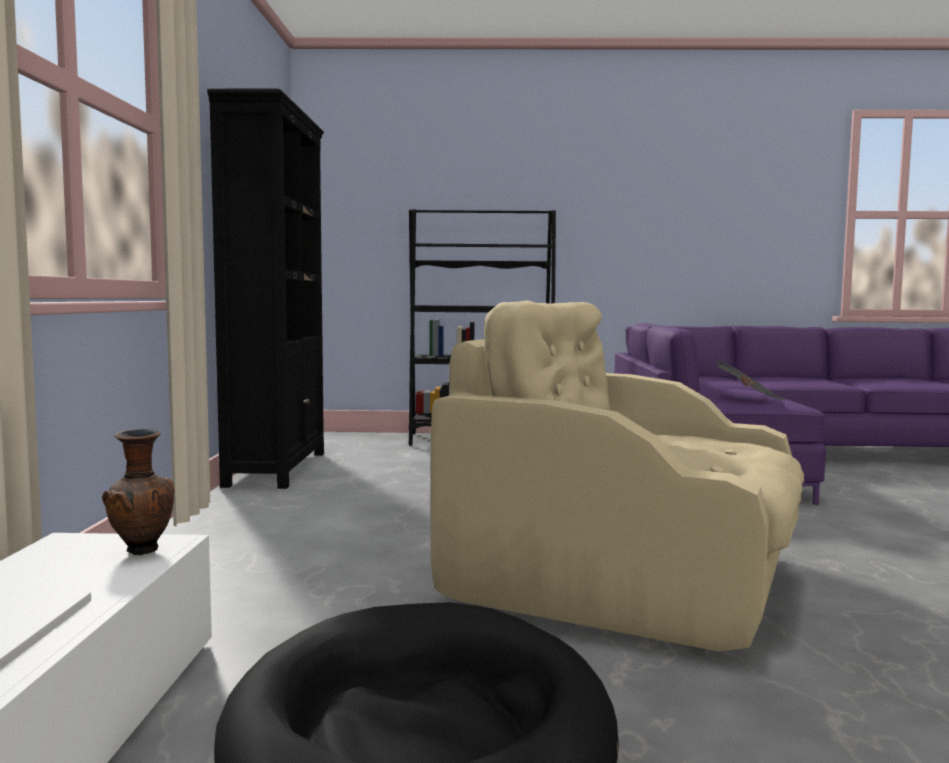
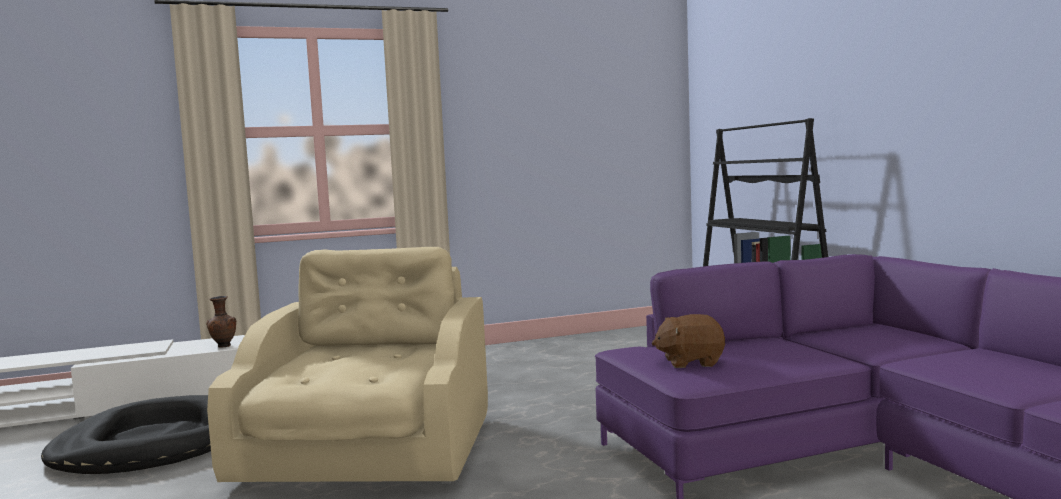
camera: 70 degrees right, 0 degrees up
(277, 468) = (564, 341): black bookcase -> none
(749, 399) = (690, 362): newspaper -> brown plush toy

